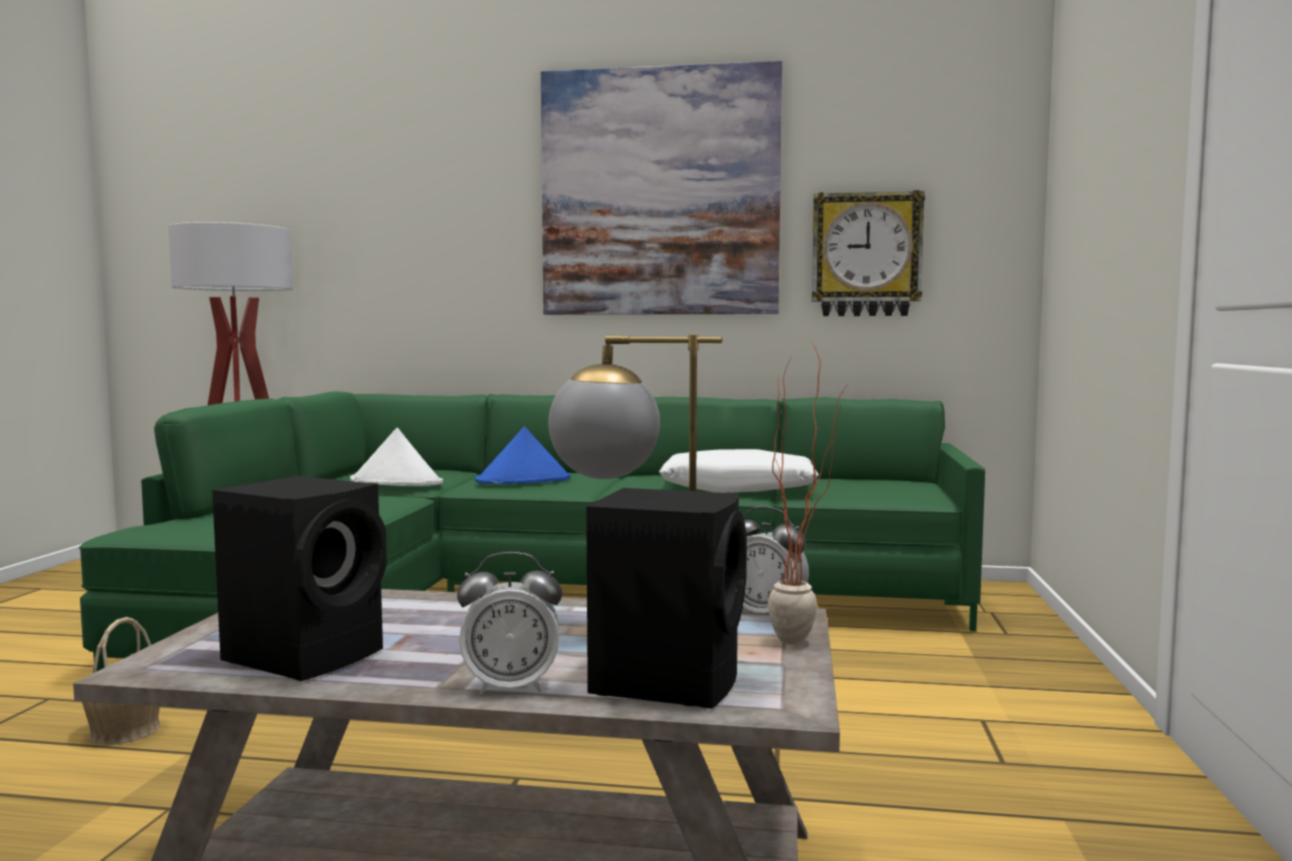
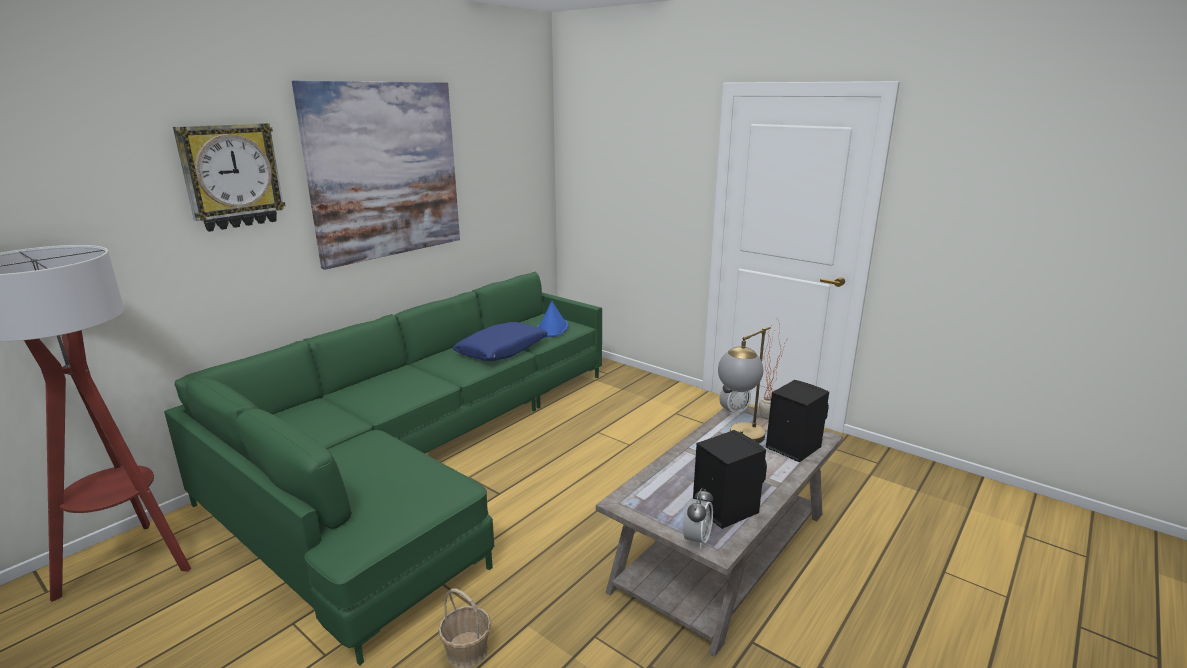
camera: 60 degrees left, 15 degrees up
(397, 482) = (327, 429): white hat -> none
(511, 687) = (784, 473): alarm clock -> alarm clock (697, 539)
(524, 481) = (392, 391): blue hat -> blue hat (552, 328)
(738, 489) = (502, 350): white pillow -> blue pillow
(866, 255) = (492, 198): wall clock -> wall clock (231, 176)

